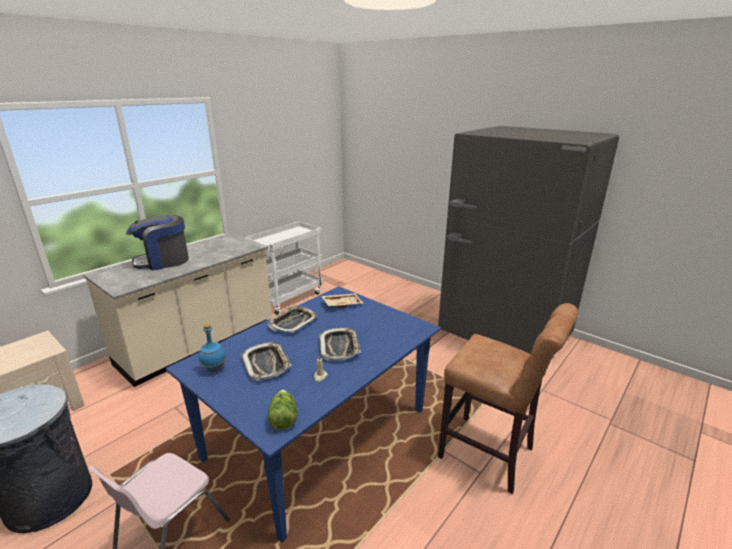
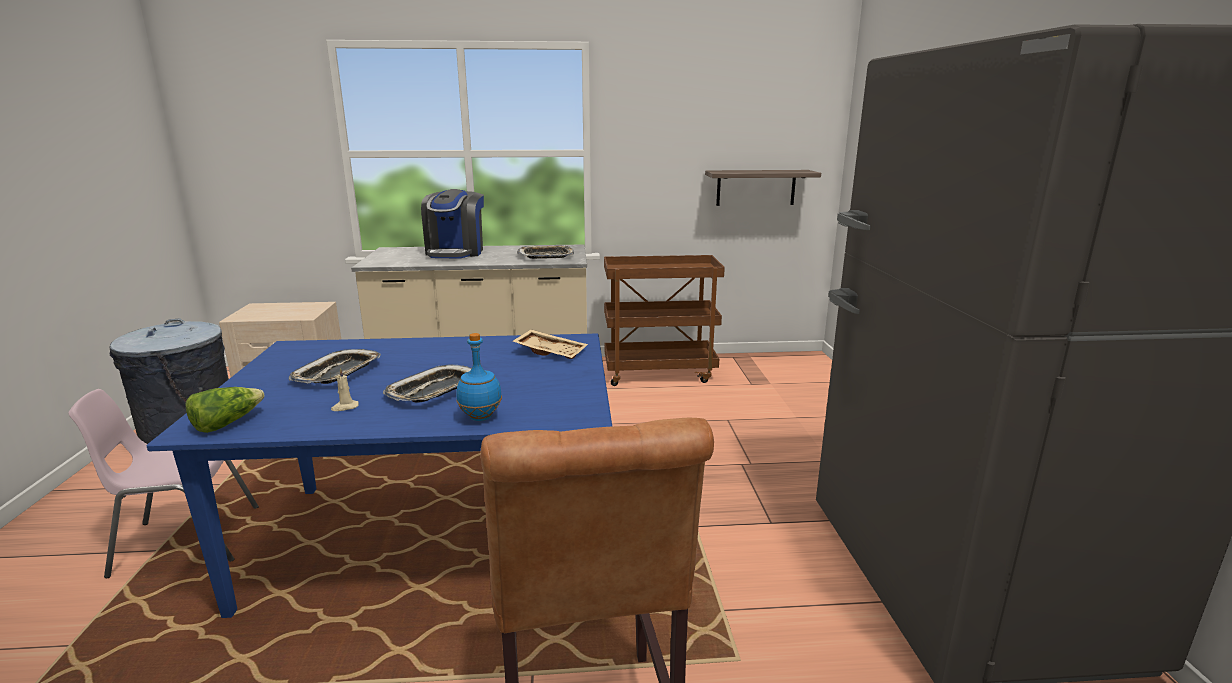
camera: 45 degrees right, 5 degrees down
(163, 261) = (456, 252): coffee machine -> coffee machine turned 105 degrees counterclockwise
(214, 369) = (296, 357): blue bottle -> blue bottle (480, 417)
(289, 297) = (660, 373): white cart -> brown cart
(292, 322) = (455, 348): tray -> tray (546, 256)
(307, 177) = (756, 187): none -> shelf

